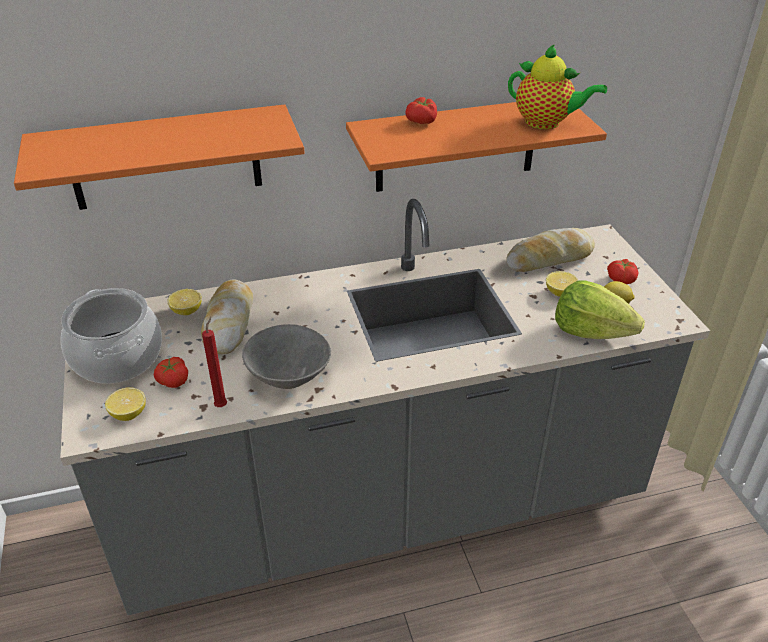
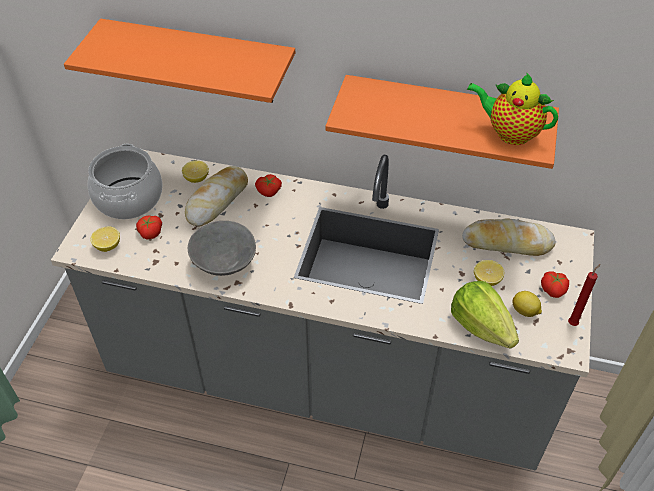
camera: 30 degrees right, 10 degrees up
(222, 405) = (167, 266): red candle -> red candle (573, 323)
(422, 122) = (405, 95): tomato -> tomato (269, 192)
(546, 123) = (509, 133): teapot -> teapot turned 150 degrees clockwise

